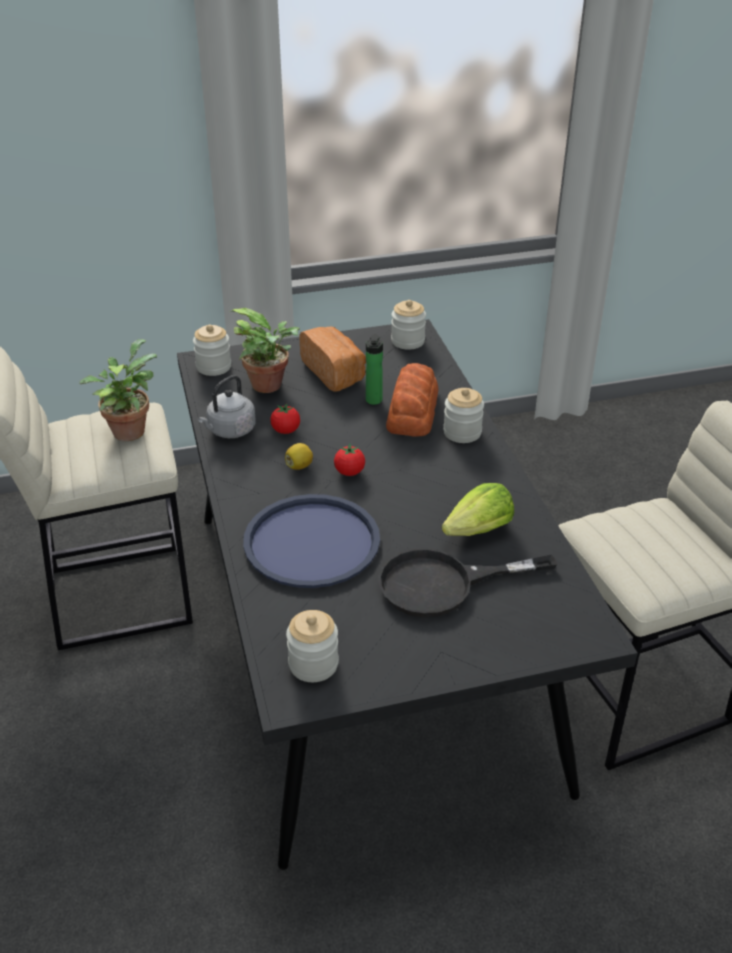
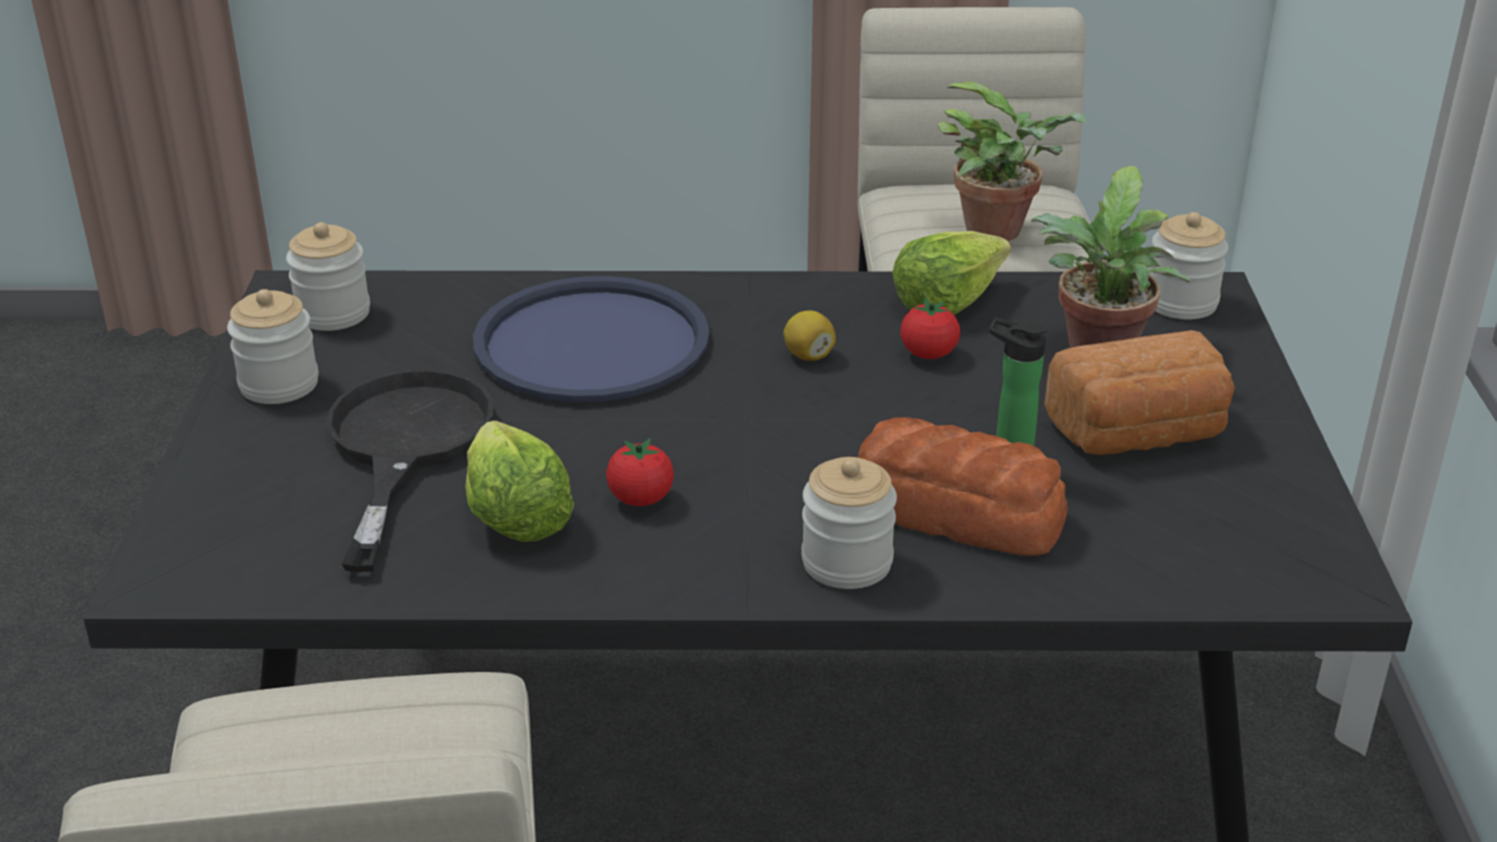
camera: 105 degrees right, 5 degrees down
(230, 431) = (946, 301): grey kettle -> lettuce
(349, 472) = (766, 403): tomato -> tomato (641, 499)
(408, 341) = (1280, 560): jar -> jar (279, 384)

